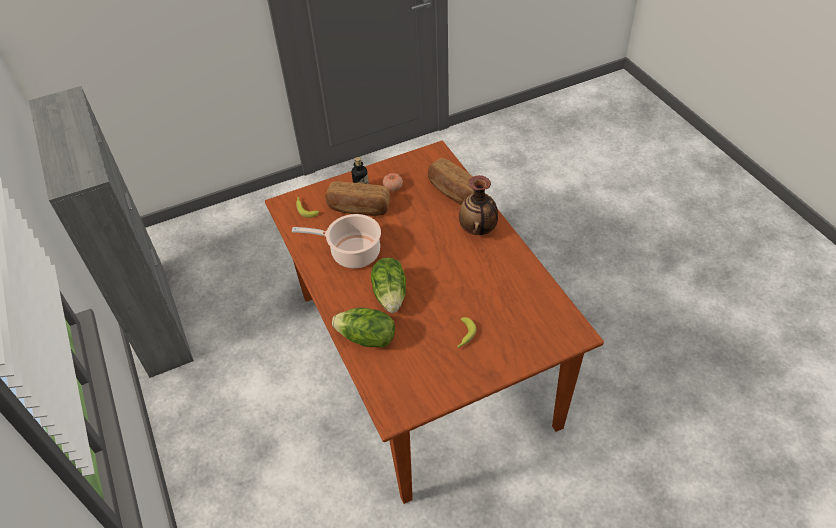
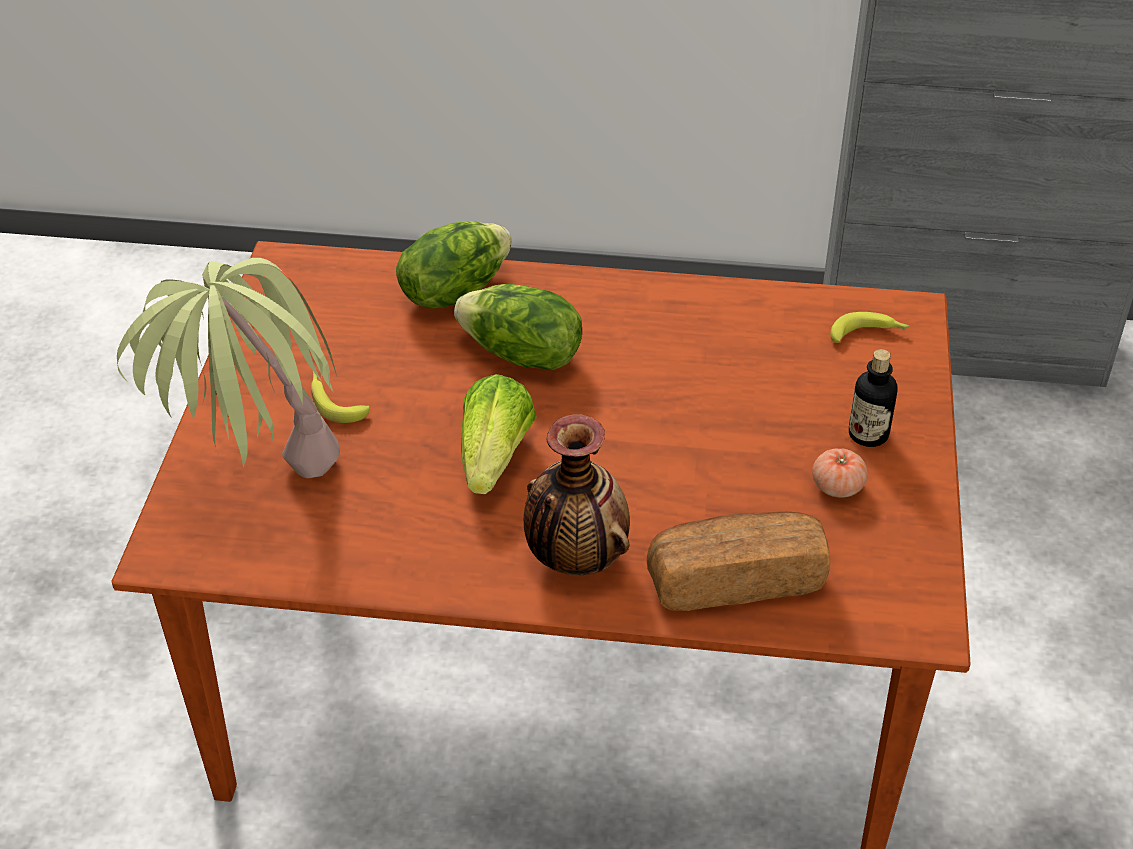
camera: 120 degrees right, 5 degrees down
(352, 253) = (678, 349): cooking pot -> none
(358, 208) = (805, 406): bread -> none
(452, 272) = (494, 458): none -> lettuce
(528, 327) = (258, 494): none -> potted plant

